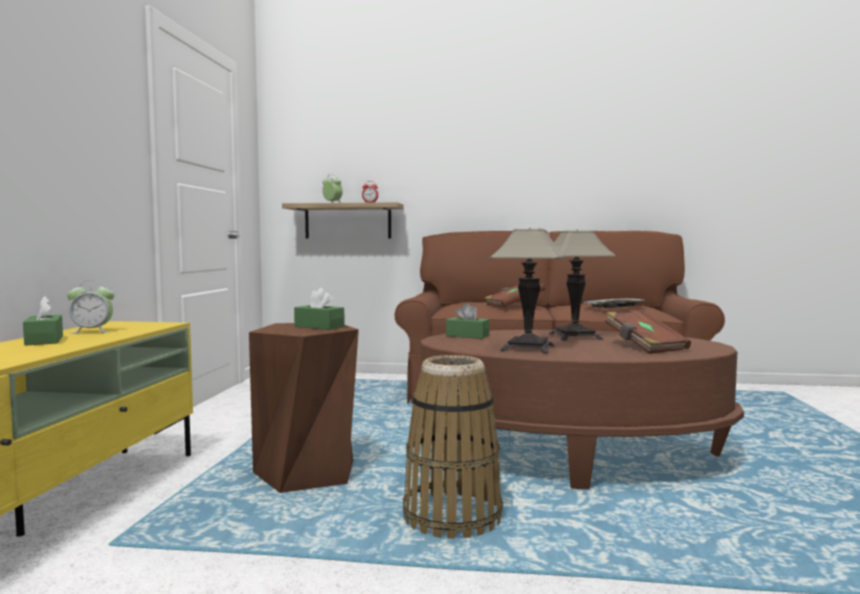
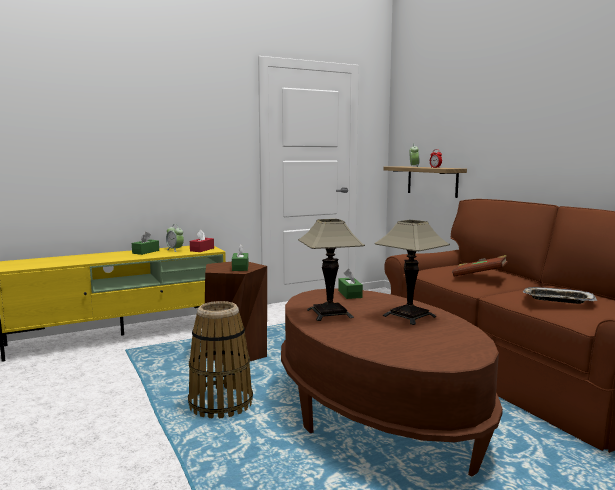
camera: 55 degrees right, 5 degrees up
(141, 325) = (202, 249): none -> red tissue box
(644, 347) = (402, 340): brown book -> none

